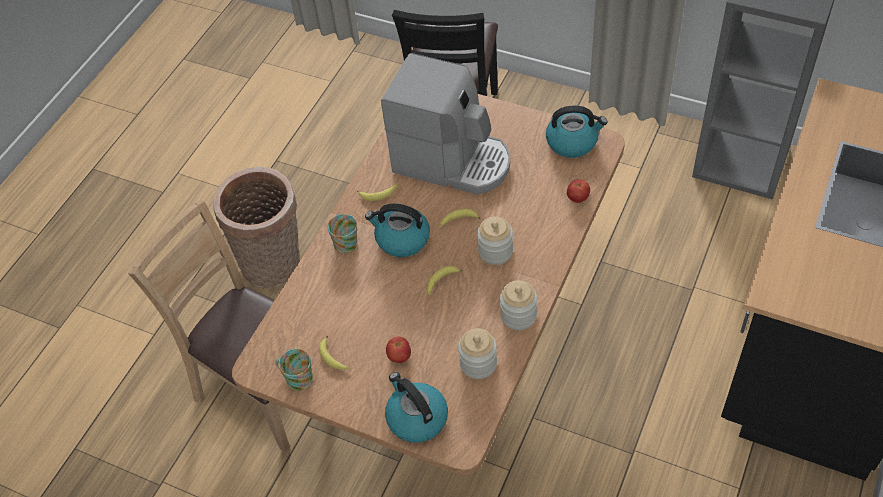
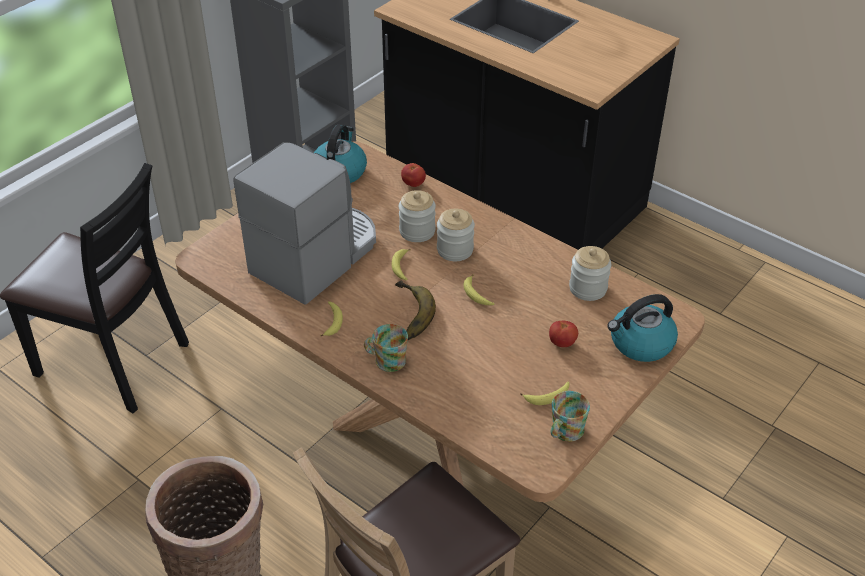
camera: 80 degrees left, 10 degrees down
(401, 239) = (407, 314): kettle -> banana
(518, 315) = (540, 251): jar -> jar (417, 231)

